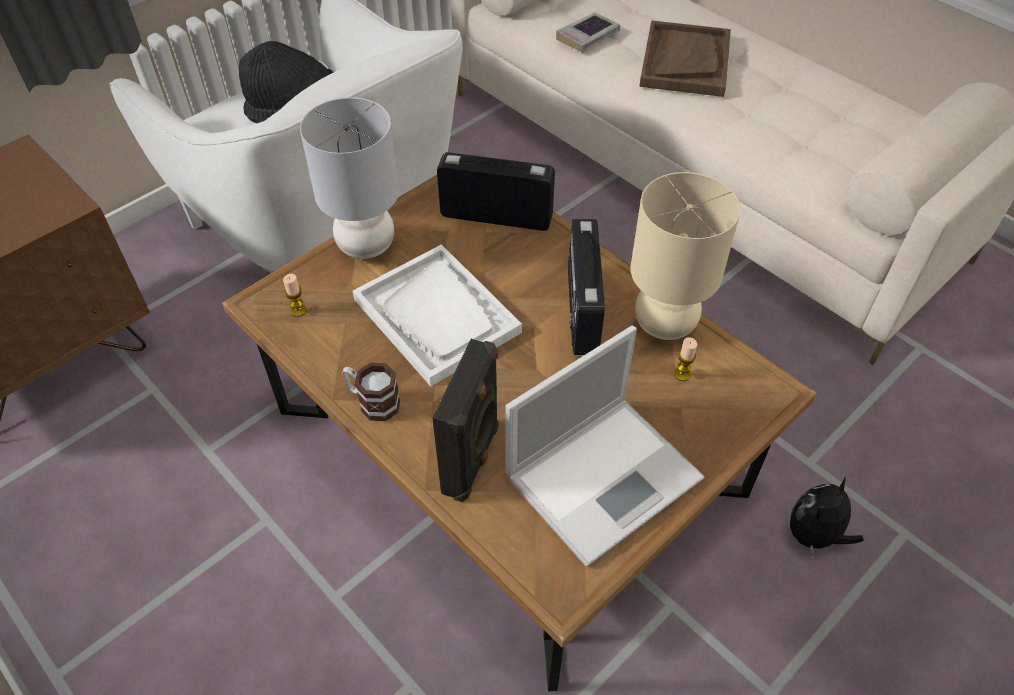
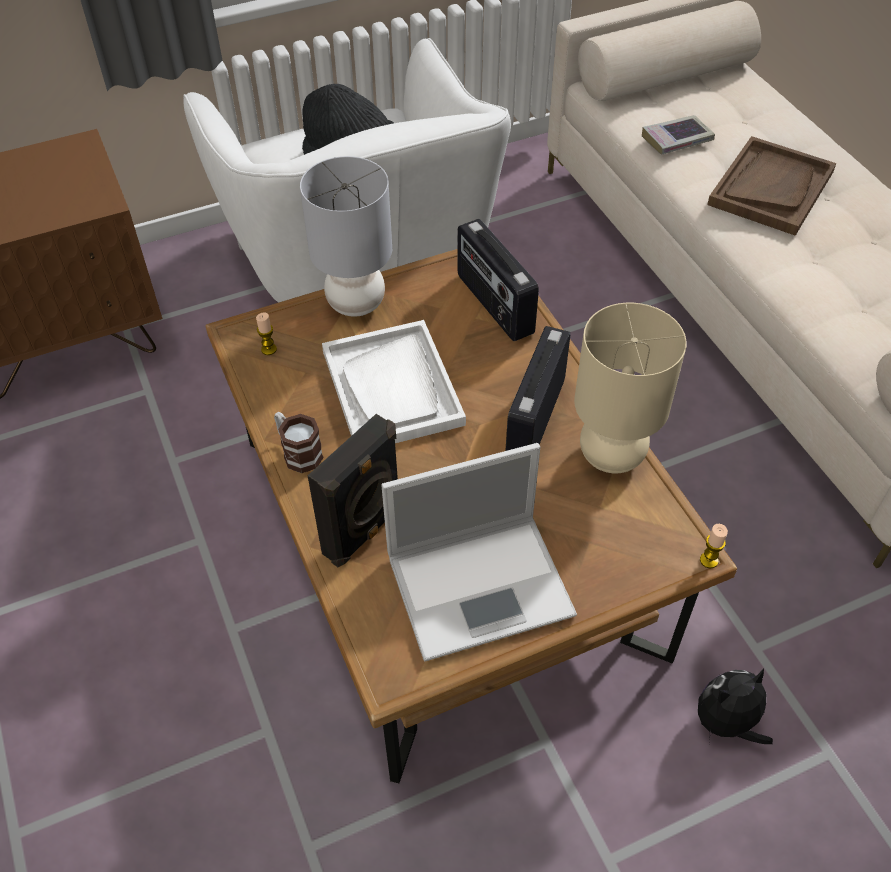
camera: 20 degrees right, 0 degrees up
(496, 216) = (493, 305): radio -> radio turned 150 degrees counterclockwise
(682, 374) = (605, 510): candle -> candle (709, 560)

